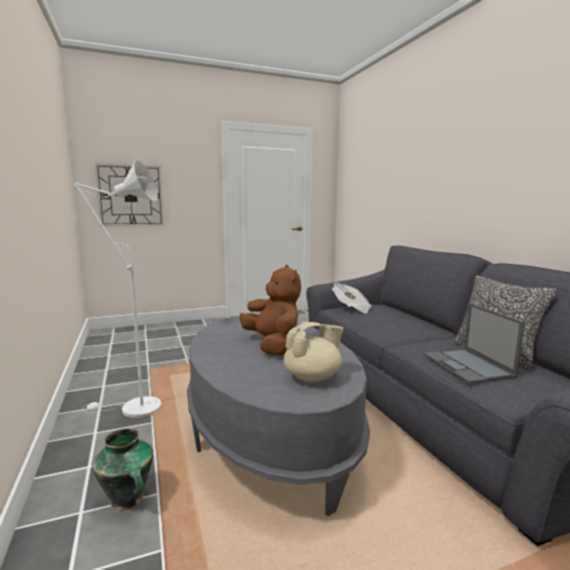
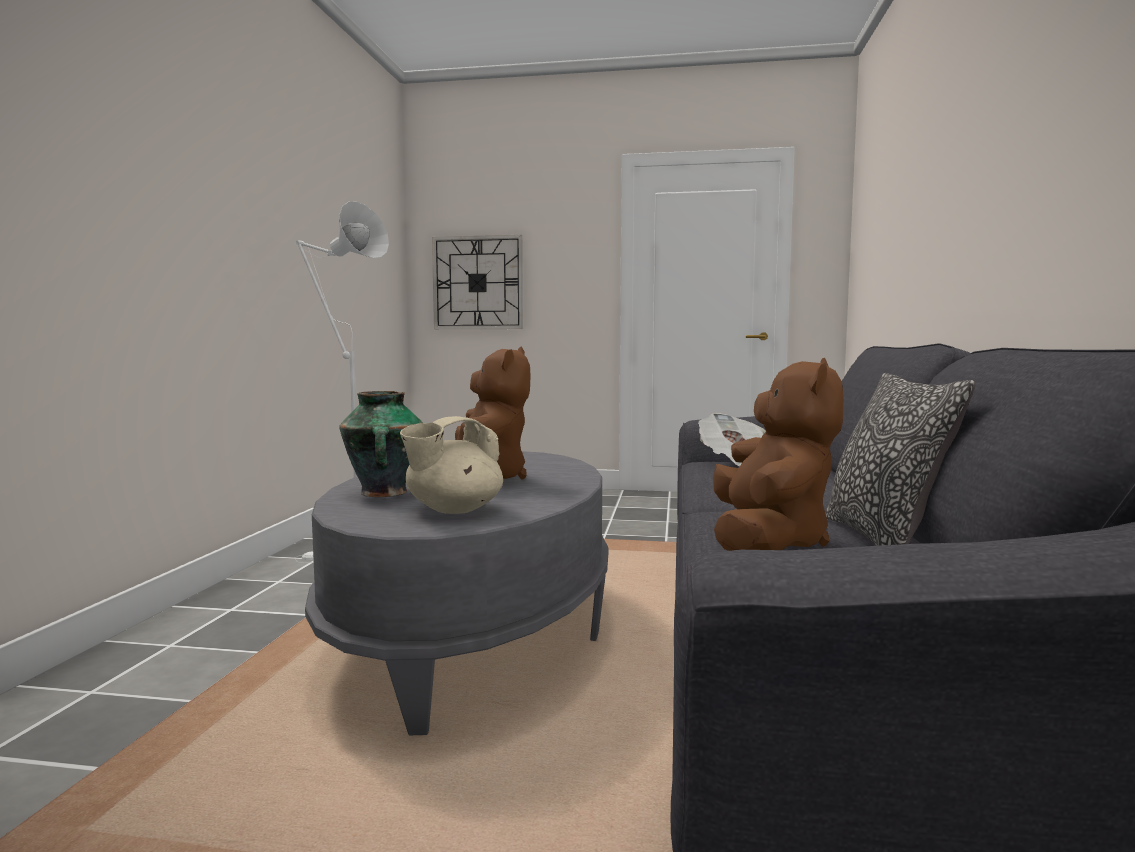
camera: 30 degrees right, 5 degrees down
(127, 500) = (223, 648): vase -> vase (384, 493)
(313, 377) = (453, 510): beige teapot -> beige teapot turned 135 degrees clockwise
(468, 366) = (768, 543): laptop -> brown plush toy

